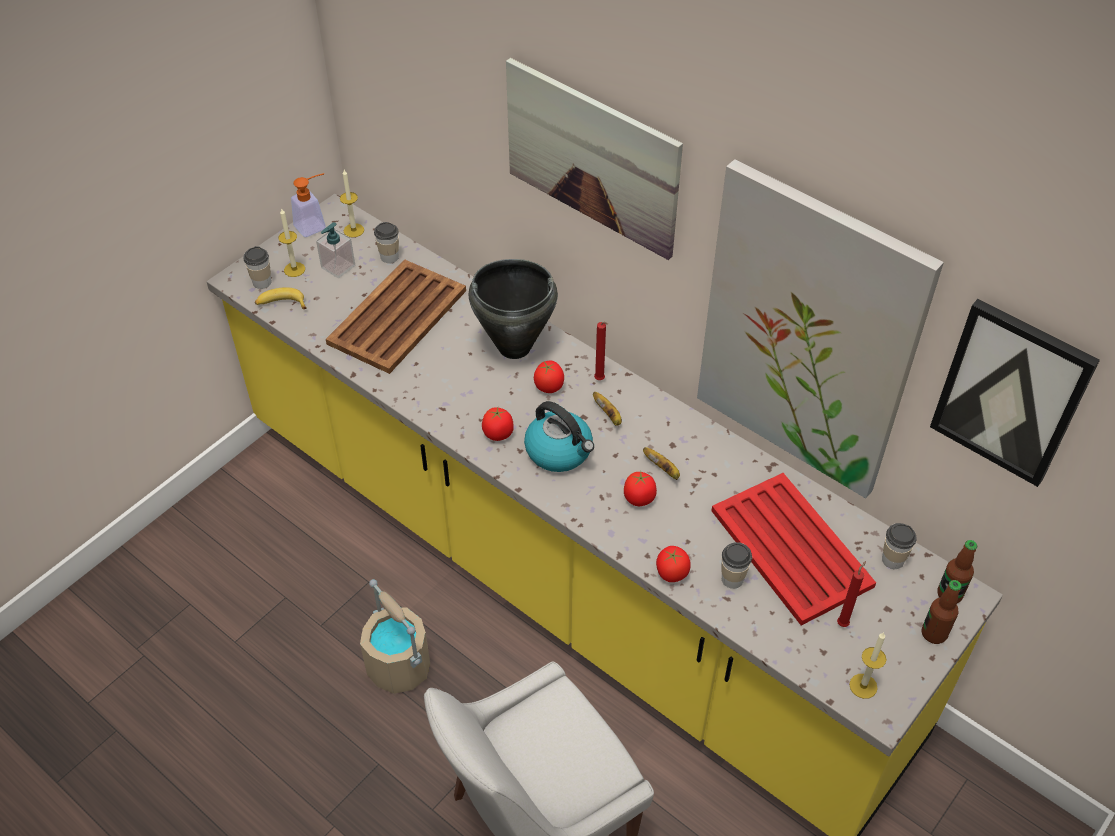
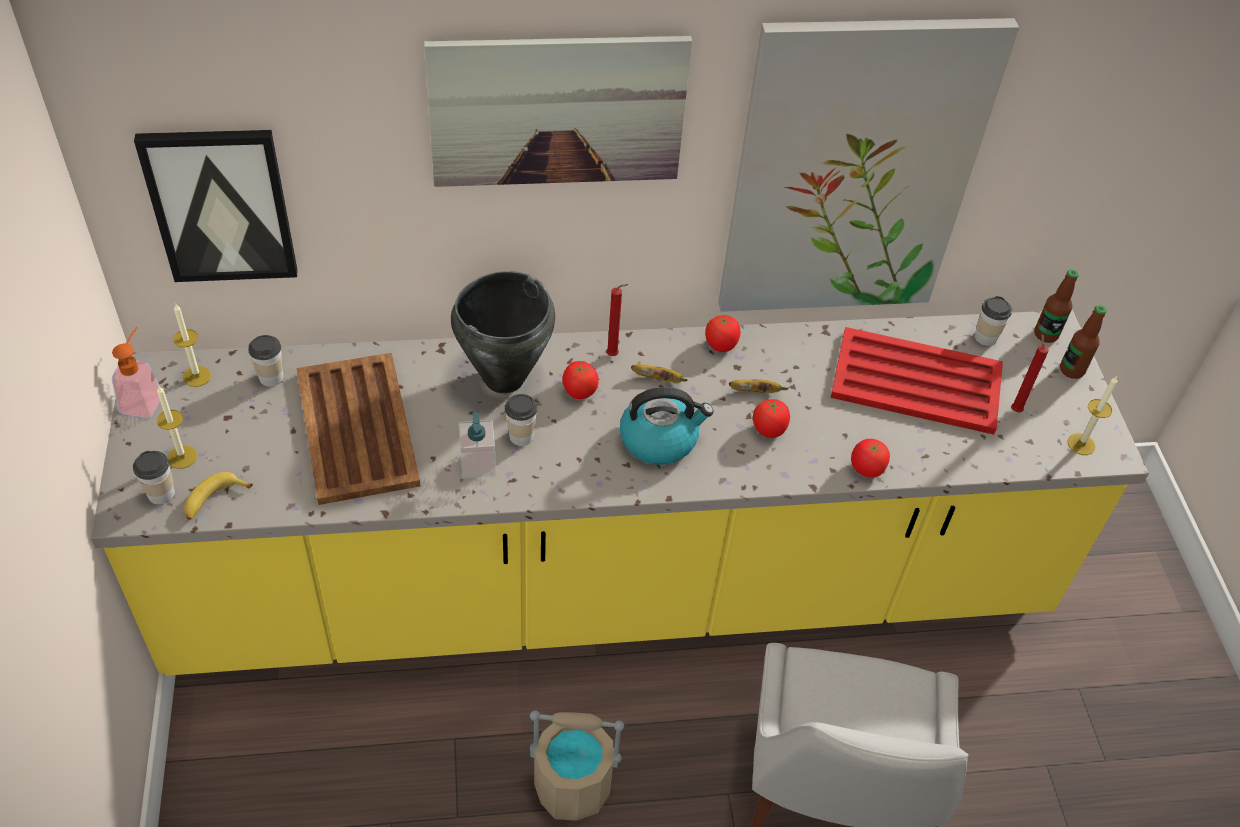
camera: 50 degrees left, 0 degrees up
(338, 267) = (228, 422): soap dispenser -> soap dispenser (478, 465)
(498, 434) = (590, 464): tomato -> tomato (721, 345)
(732, 579) = (910, 438): cup -> cup (521, 436)
(1011, 392) = (1080, 113): picture -> picture (221, 205)

